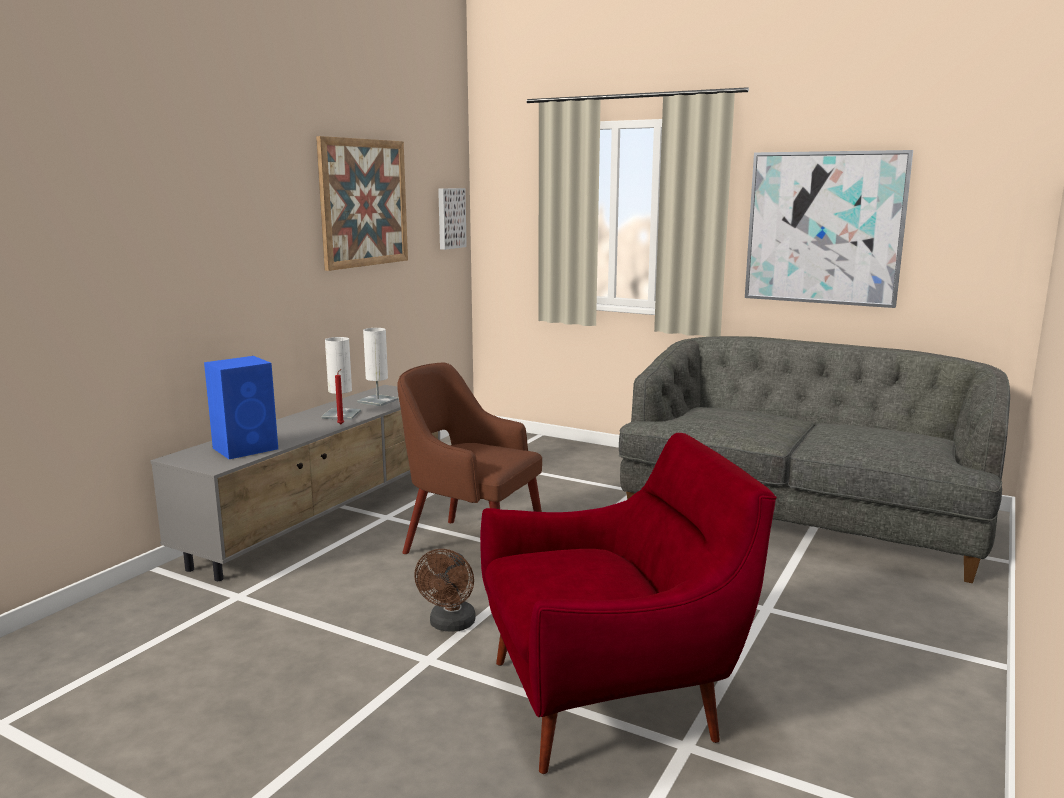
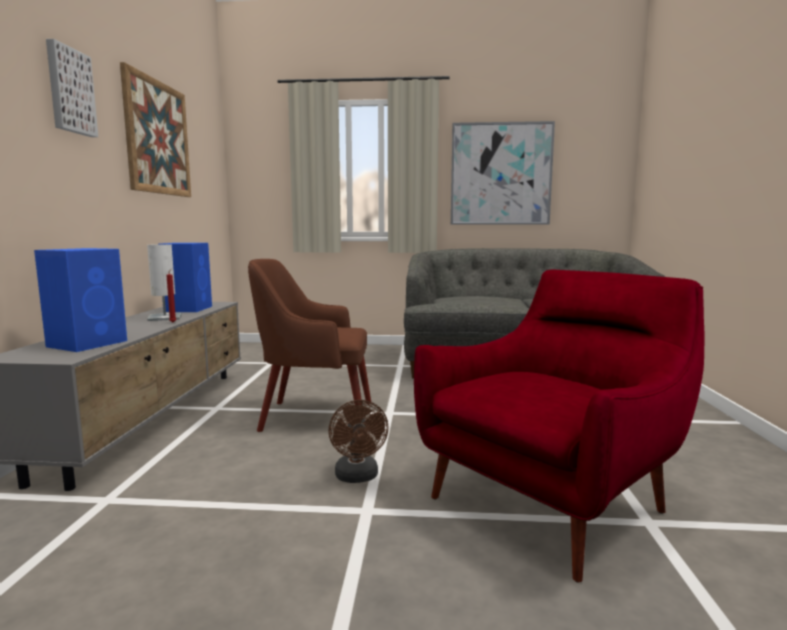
camera: 25 degrees left, 5 degrees down
(377, 401) = (189, 309): white table lamp -> blue speaker
(450, 218) = (215, 171): picture -> picture (69, 91)

